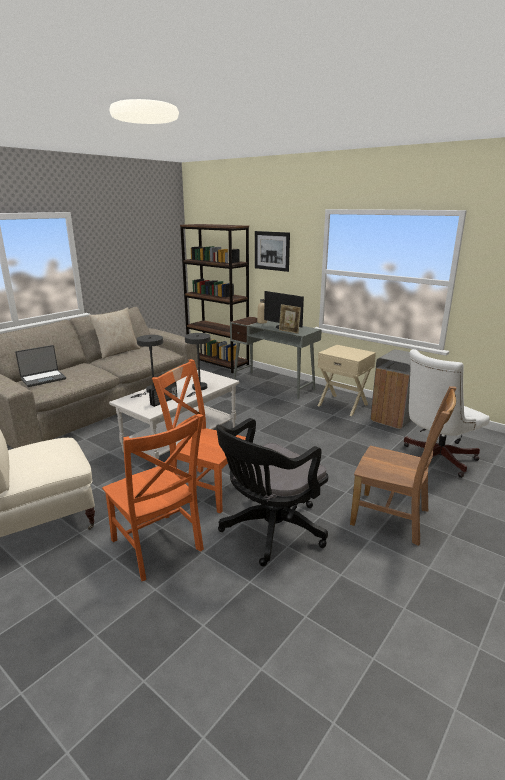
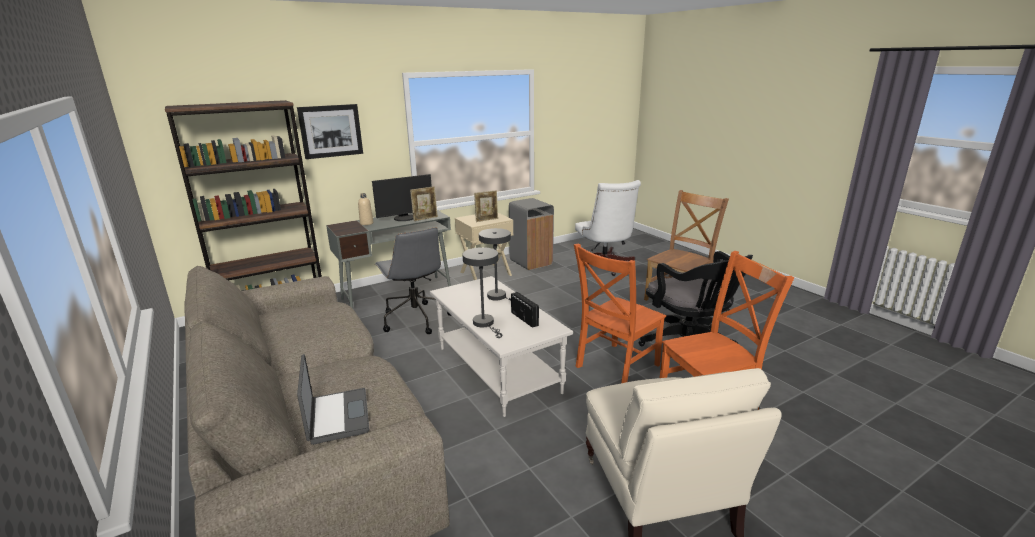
camera: 70 degrees left, 0 degrees up
(117, 352) = (267, 343): beige pillow -> none
(239, 398) = (415, 319): none -> grey office chair
(344, 353) = (486, 220): none -> picture frame

